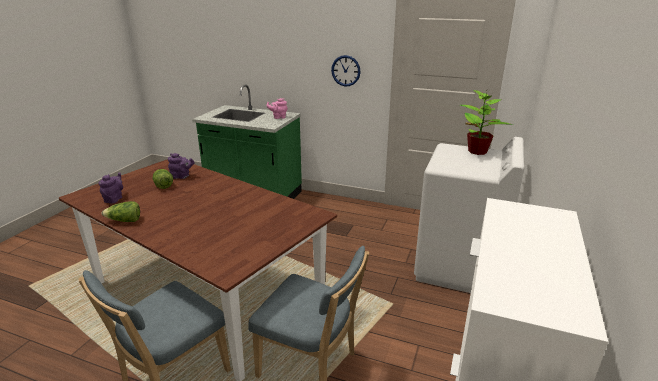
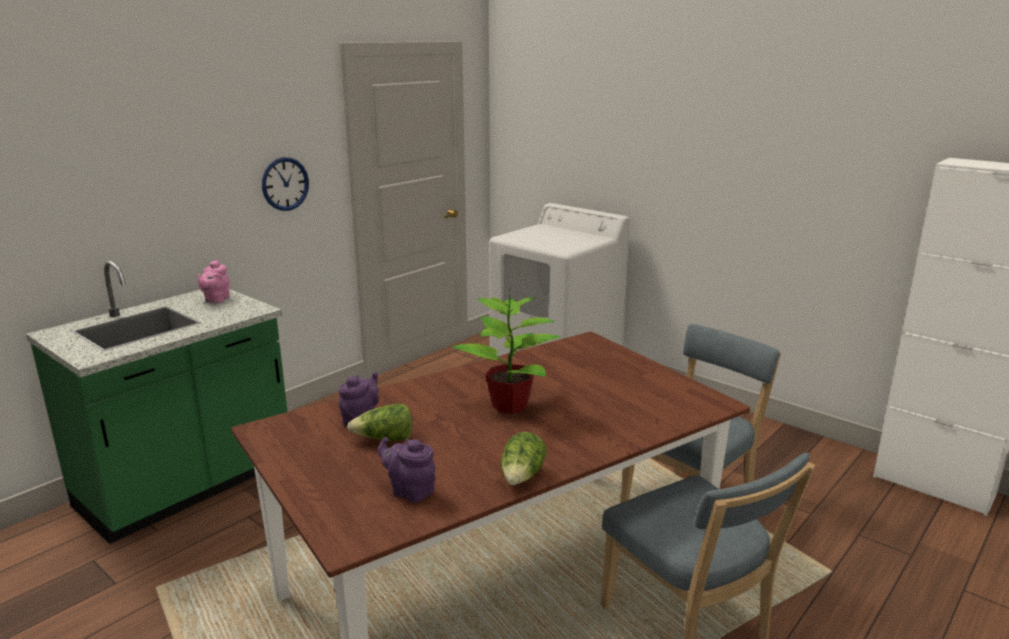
camera: 70 degrees left, 5 degrees down
(478, 152) = (537, 230): potted plant -> potted plant (511, 405)

